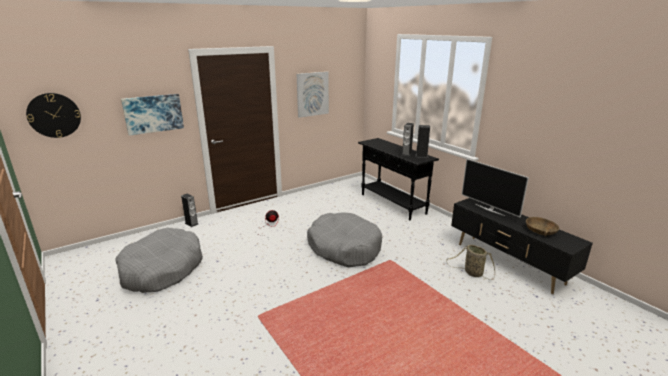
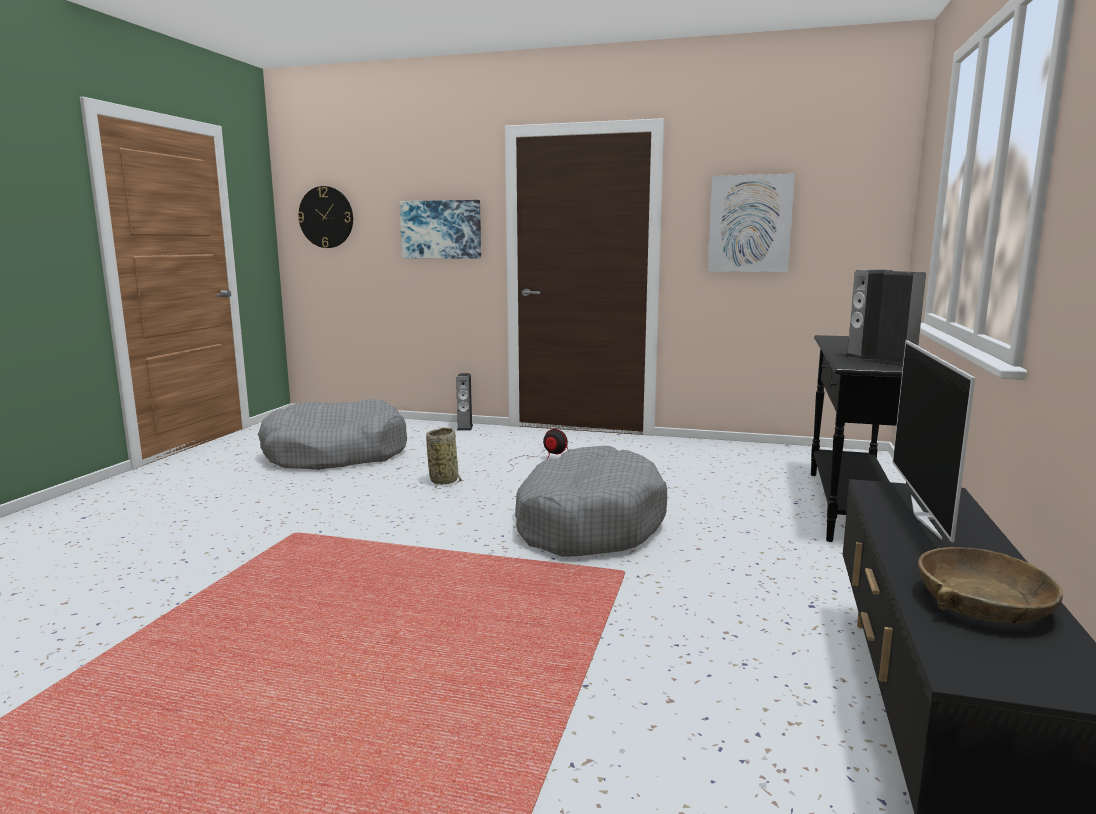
camera: 50 degrees right, 10 degrees down
(471, 273) = (759, 682): basket -> basket (444, 480)

